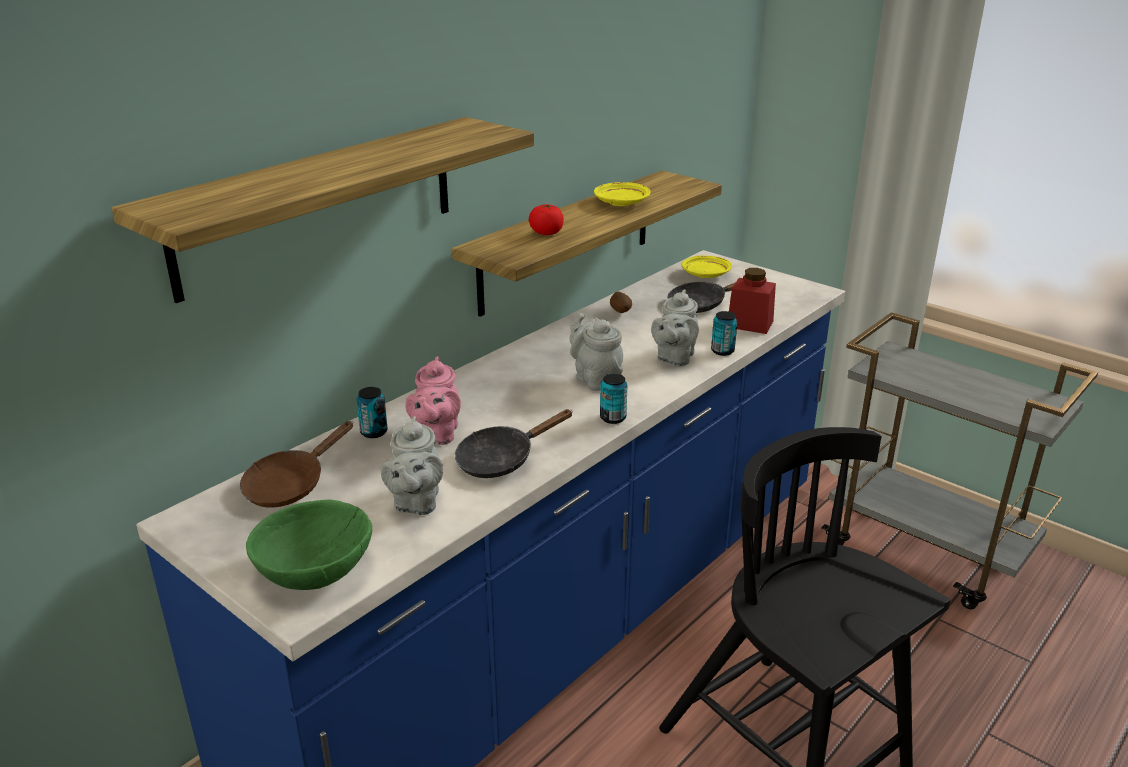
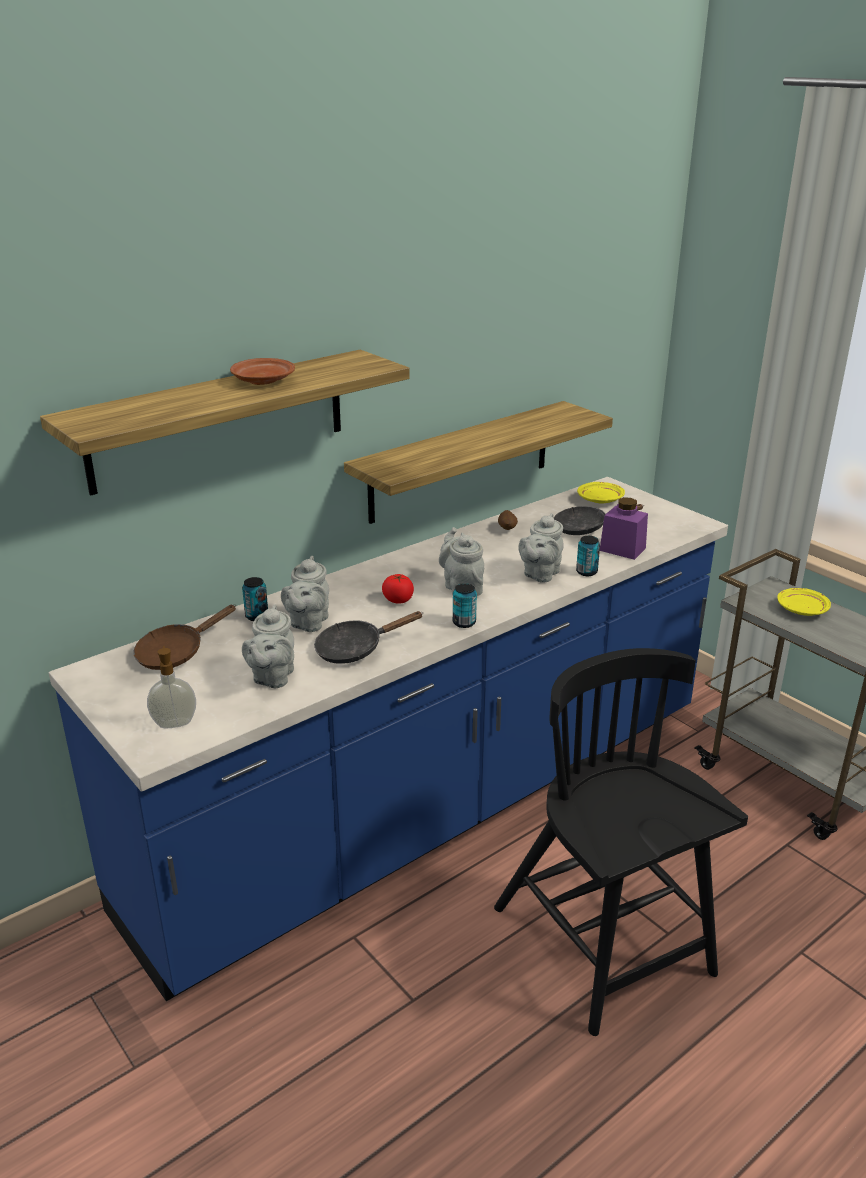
camera: 10 degrees right, 0 degrees up
(314, 570) = (174, 722): green bowl -> soap dispenser
(372, 154) = (263, 381): none -> brown plate
(436, 434) = (308, 623): pink teapot -> grey teapot
(546, 233) = (431, 454): tomato -> tomato (398, 600)
(621, 202) = (511, 430): yellow plate -> yellow plate (801, 609)
(750, 324) = (622, 549): red jar -> purple jar

